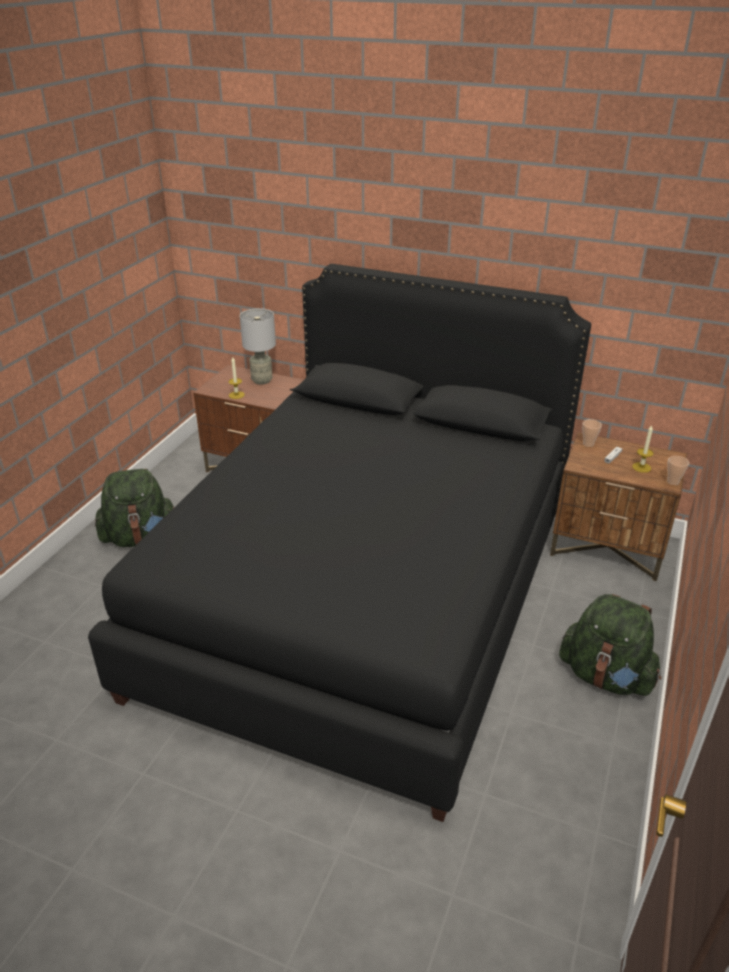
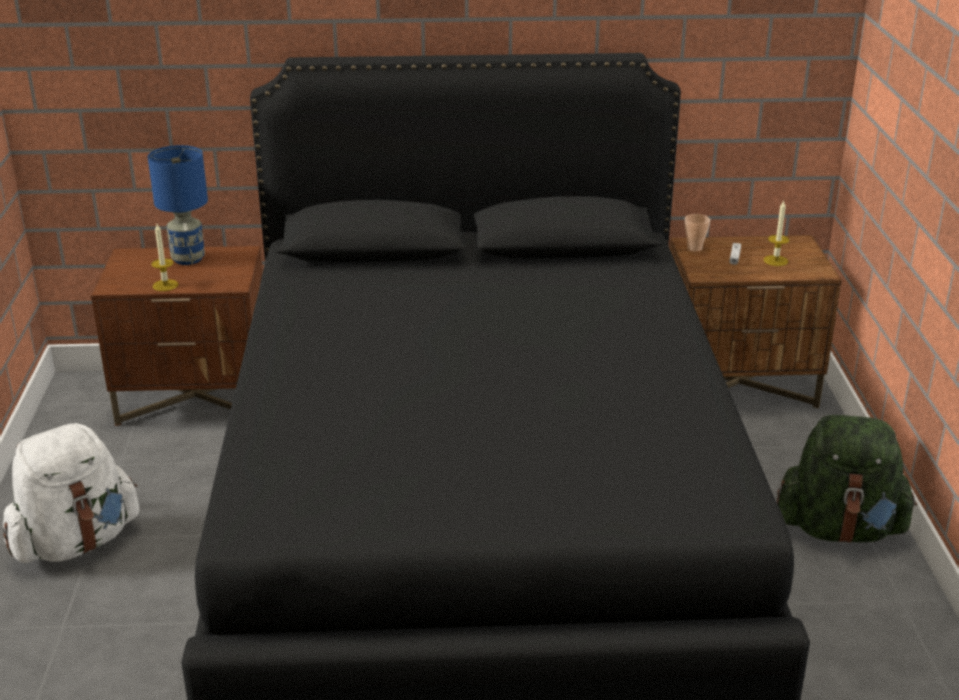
camera: 25 degrees left, 5 degrees down
(140, 537) = (76, 542): green backpack -> white backpack
(262, 380) = (189, 259): grey table lamp -> blue table lamp
(673, 482) = (822, 269): cup -> none

